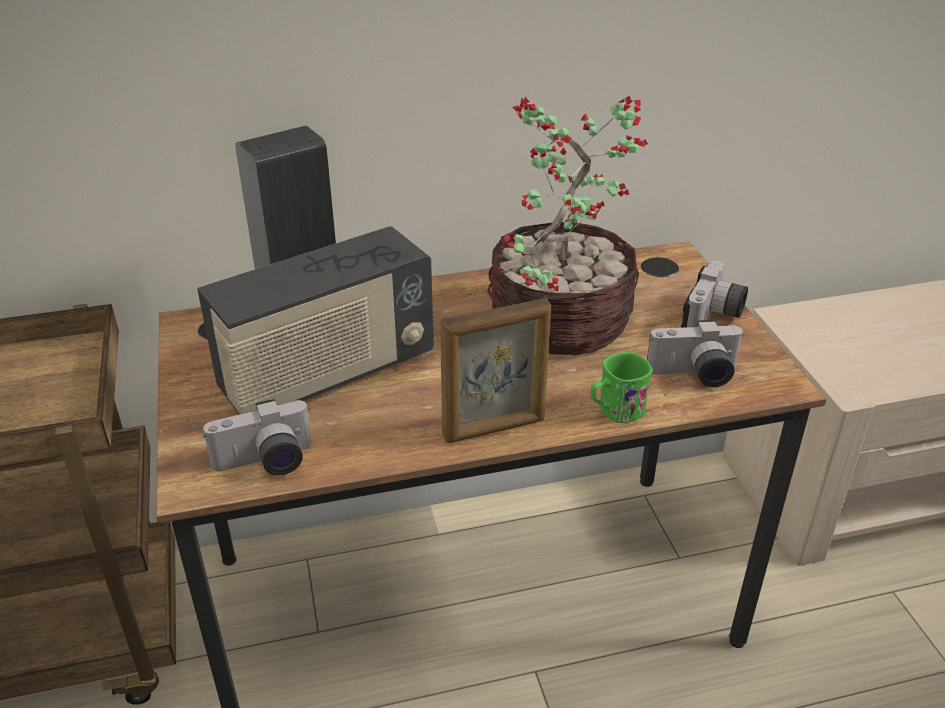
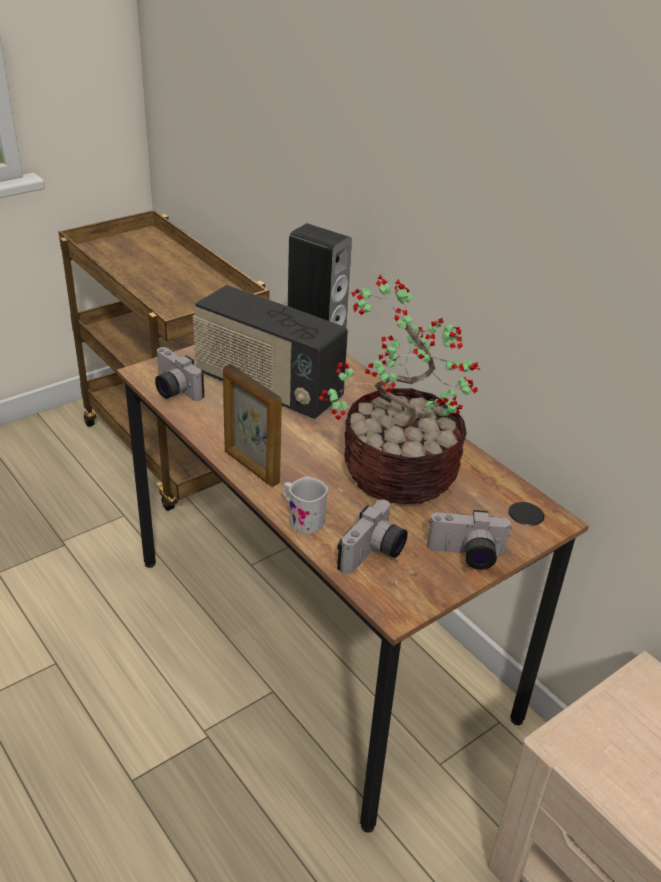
camera: 65 degrees right, 0 degrees up
(615, 411) = (302, 519): green mug -> white mug
(694, 376) = (374, 555): camera -> camera turned 120 degrees counterclockwise

